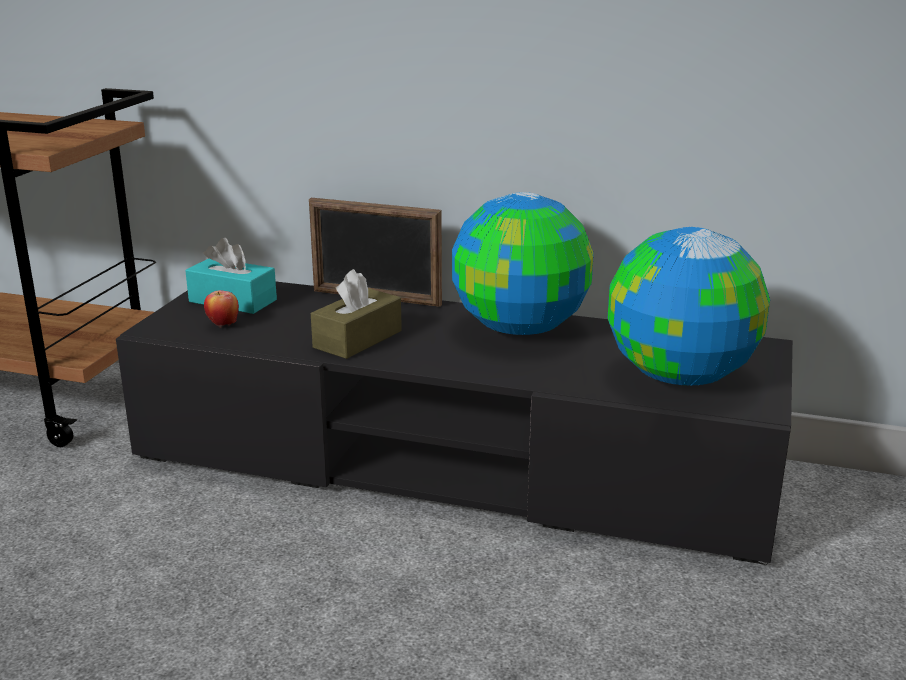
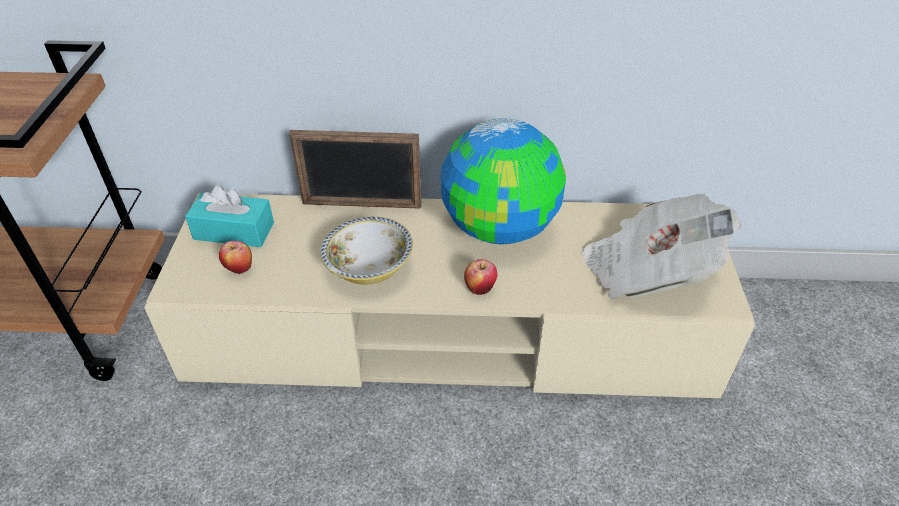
camera: 15 degrees left, 20 degrees up
(357, 339) = (369, 268): brown tissue box -> bowl
(453, 463) = (449, 332): black tv stand -> beige tv stand
(471, 366) = (480, 288): none -> apple
(678, 376) = (648, 271): globe -> newspaper

